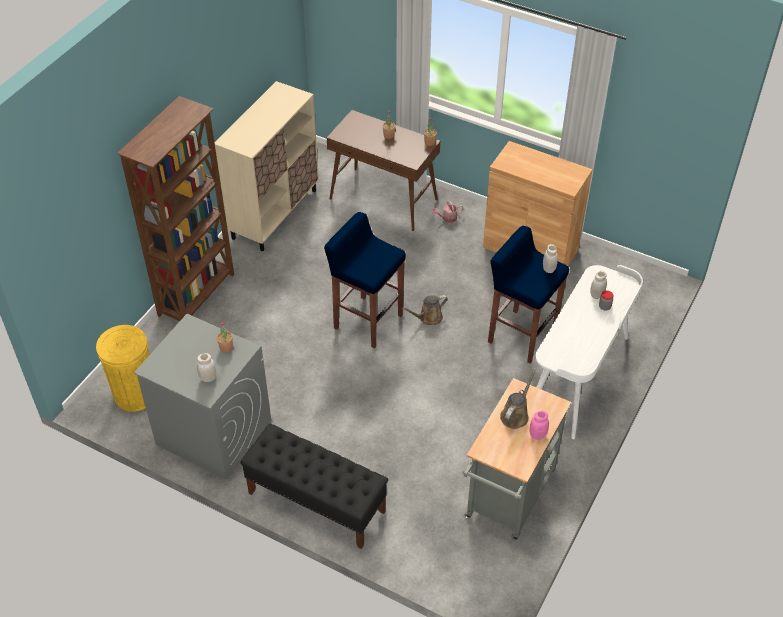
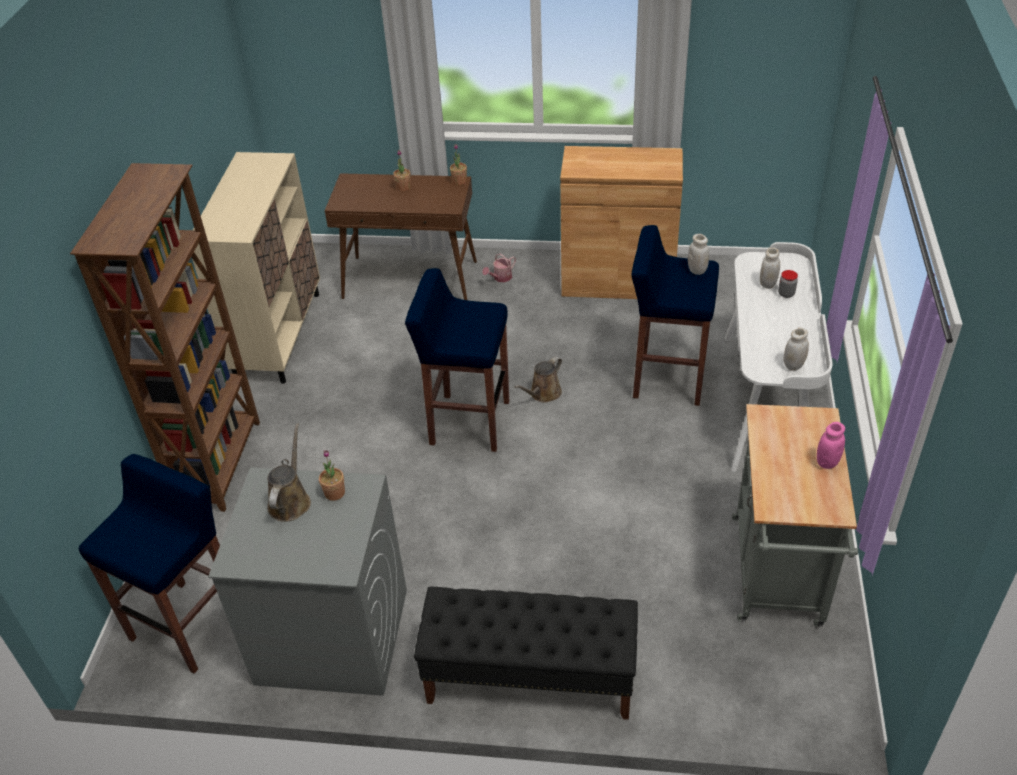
camera: 20 degrees left, 5 degrees down
(135, 394) = (189, 625): yellow trash can -> blue stool
(208, 378) = (330, 544): white jar -> white jar (793, 365)
(515, 415) = (782, 447): brown watering can -> brown watering can (290, 501)

